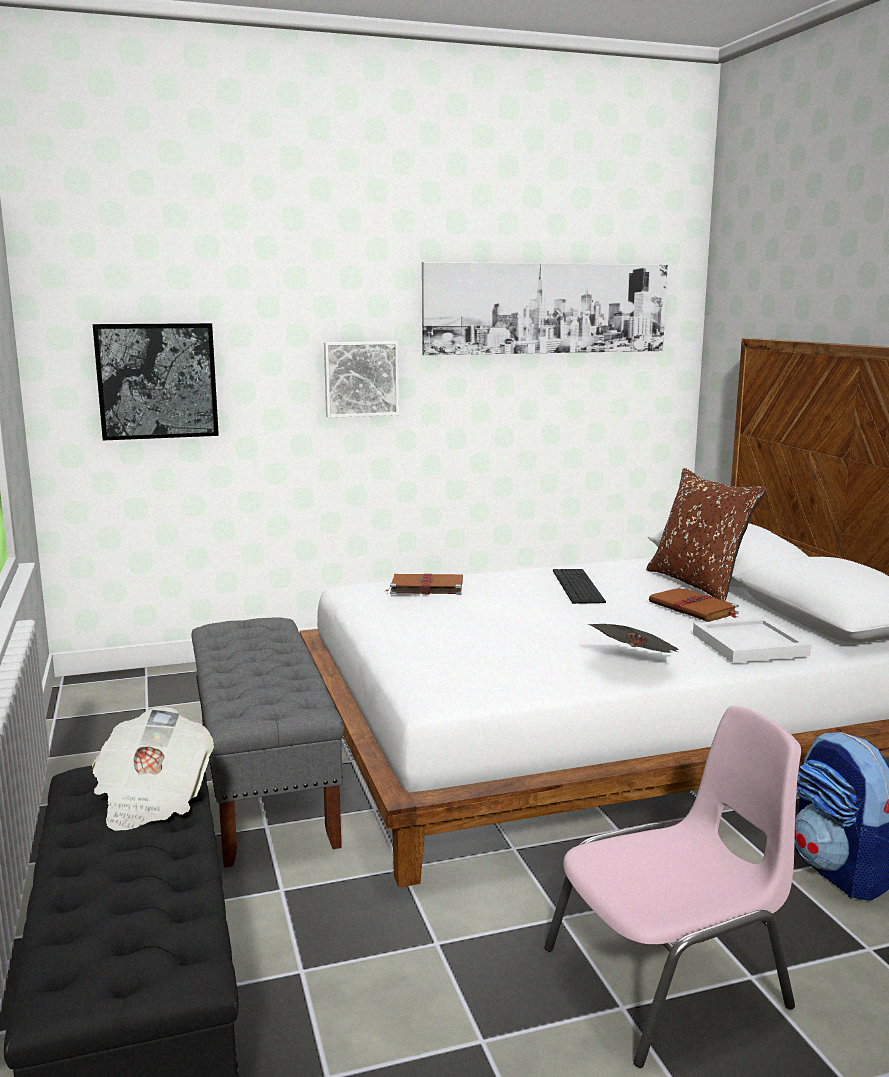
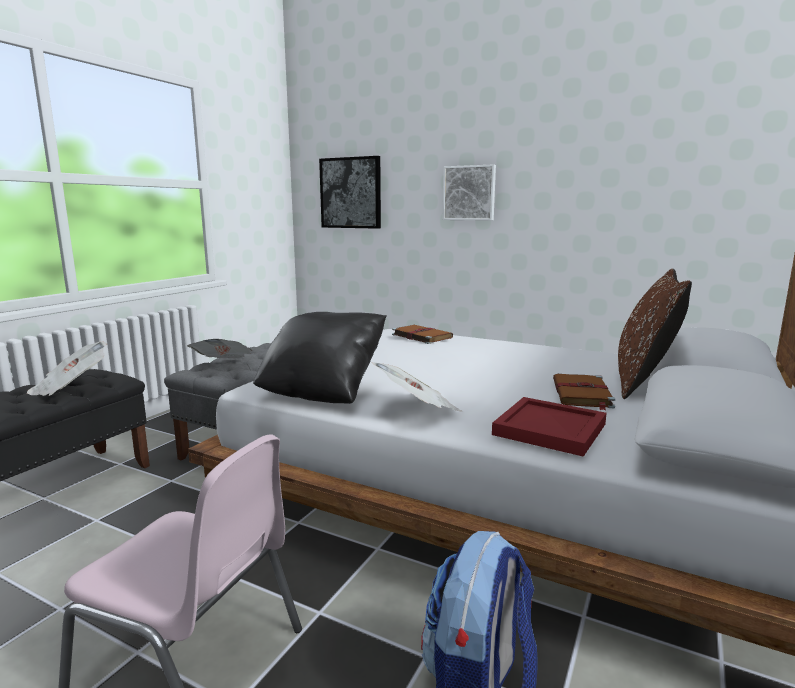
camera: 45 degrees right, 0 degrees up
(263, 696) = (223, 366): none -> newspaper
(511, 677) = (323, 391): none -> black pillow
(546, 308) = (628, 132): picture -> none
(577, 586) = (527, 358): keyboard -> none
(750, 644) = (551, 429): white tray -> red tray

